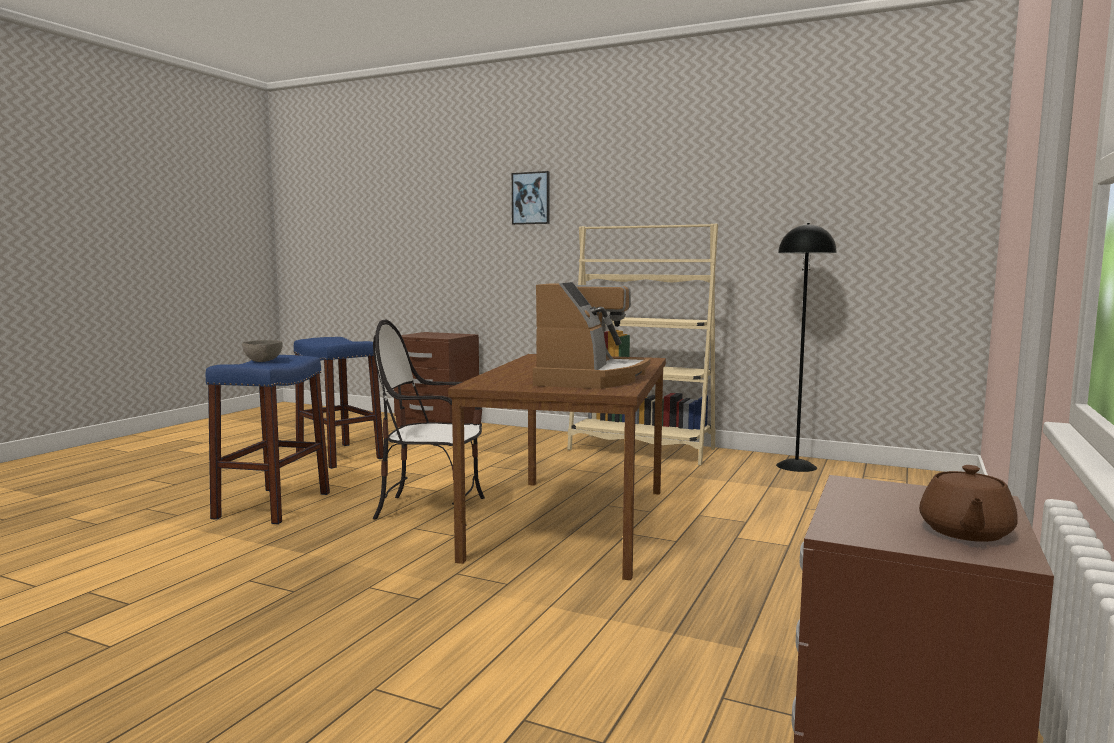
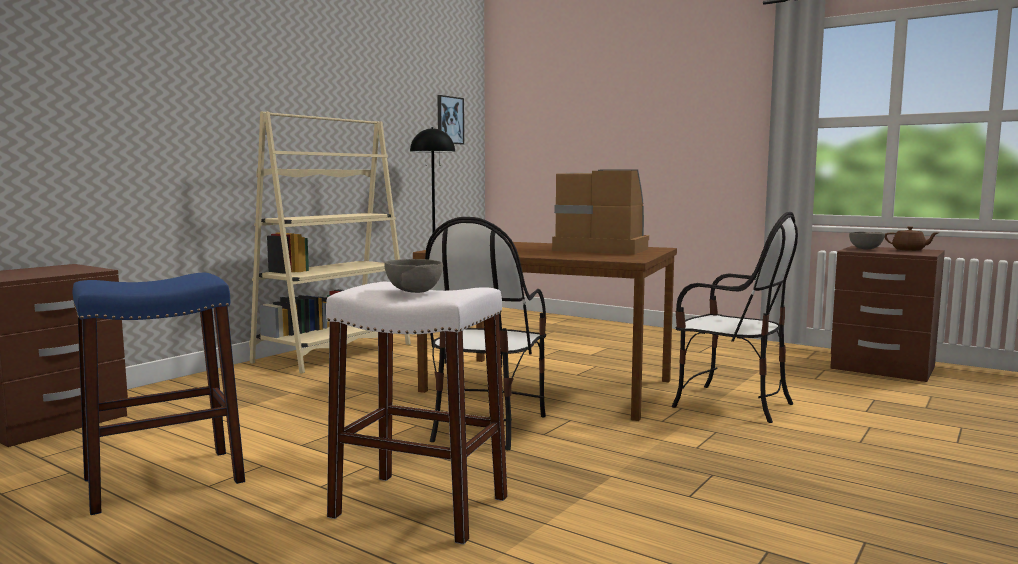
camera: 80 degrees left, 0 degrees up
(273, 505) = (420, 507): blue stool -> white stool
(531, 198) = (143, 63): picture -> picture (449, 120)
(531, 613) = (731, 404): none -> chair
(908, 496) = (866, 249): none -> grey bowl

